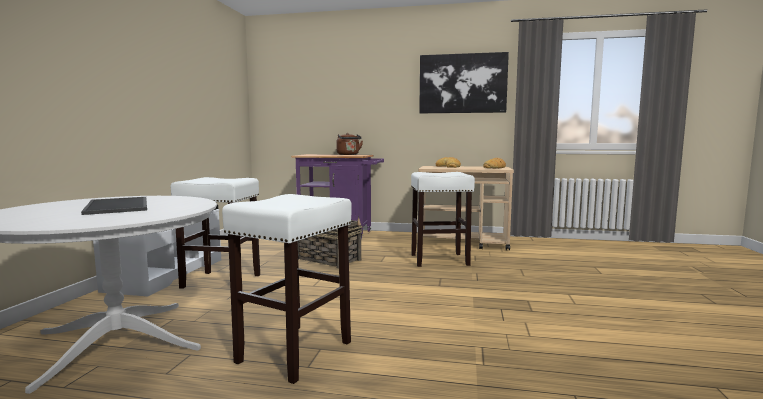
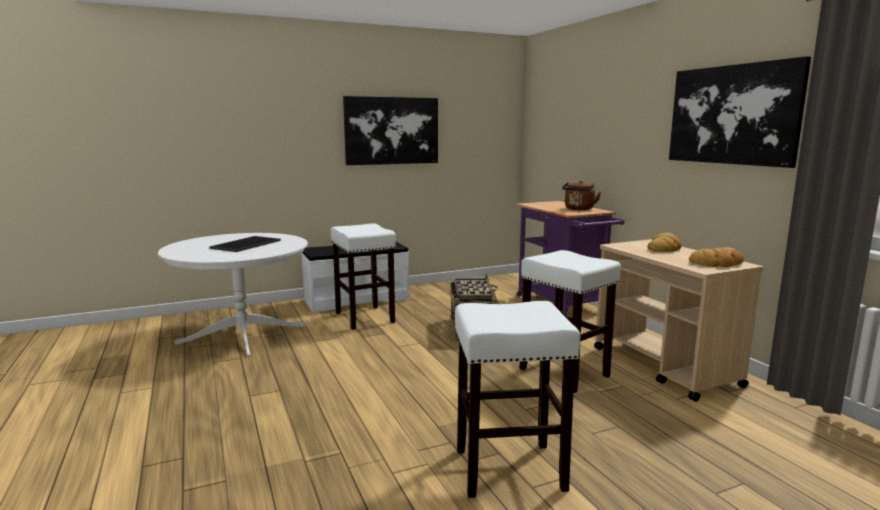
camera: 55 degrees right, 5 degrees up
(165, 82) = (392, 130): none -> picture
(294, 352) = (266, 384): white stool -> white stool (508, 469)

